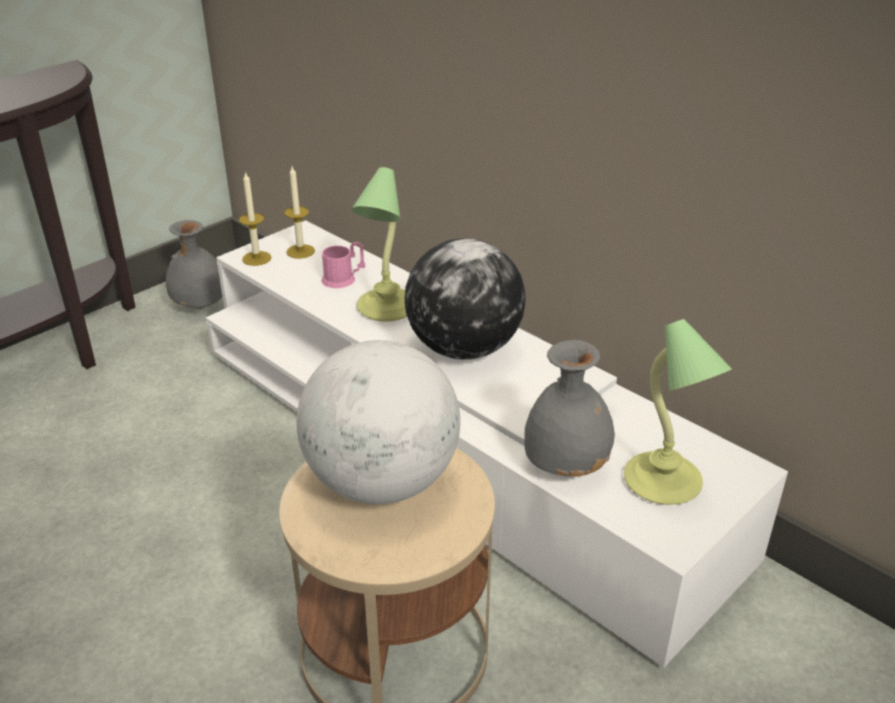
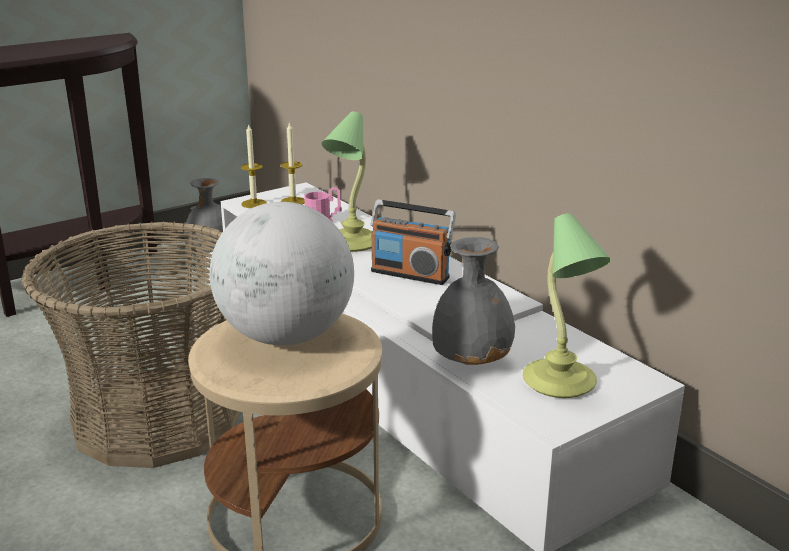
camera: 10 degrees right, 10 degrees down
(205, 539) = (157, 418): none -> basket
(464, 348) = (410, 274): globe -> radio

